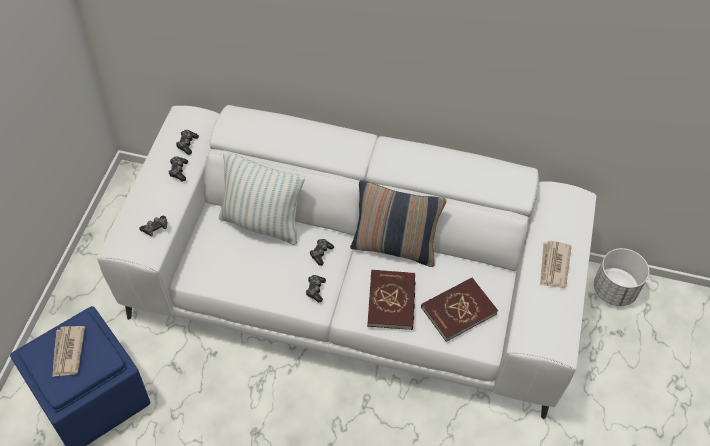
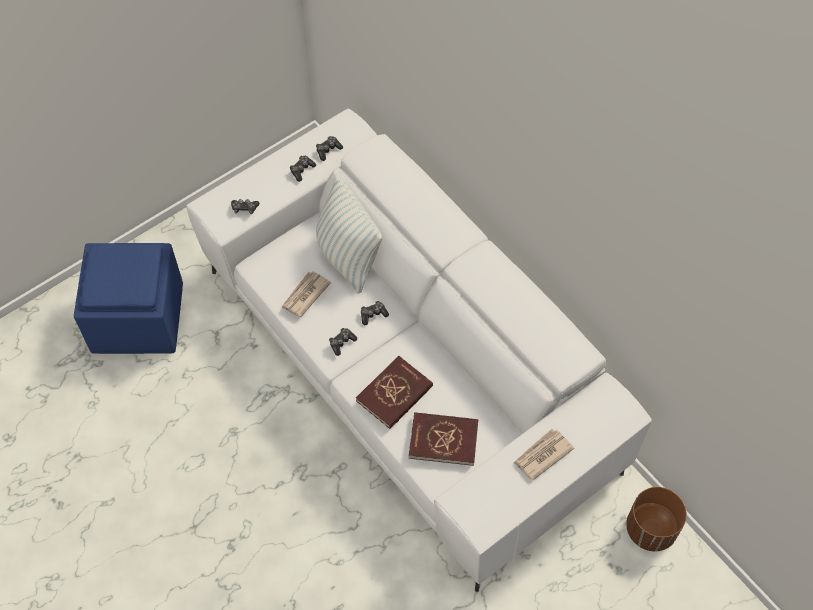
camera: 40 degrees right, 5 degrees up
(67, 352) = (121, 269): newspaper -> newspaper (305, 295)
(394, 247) = (439, 349): pillow -> none
(614, 290) = (651, 529): white planter -> brown planter

